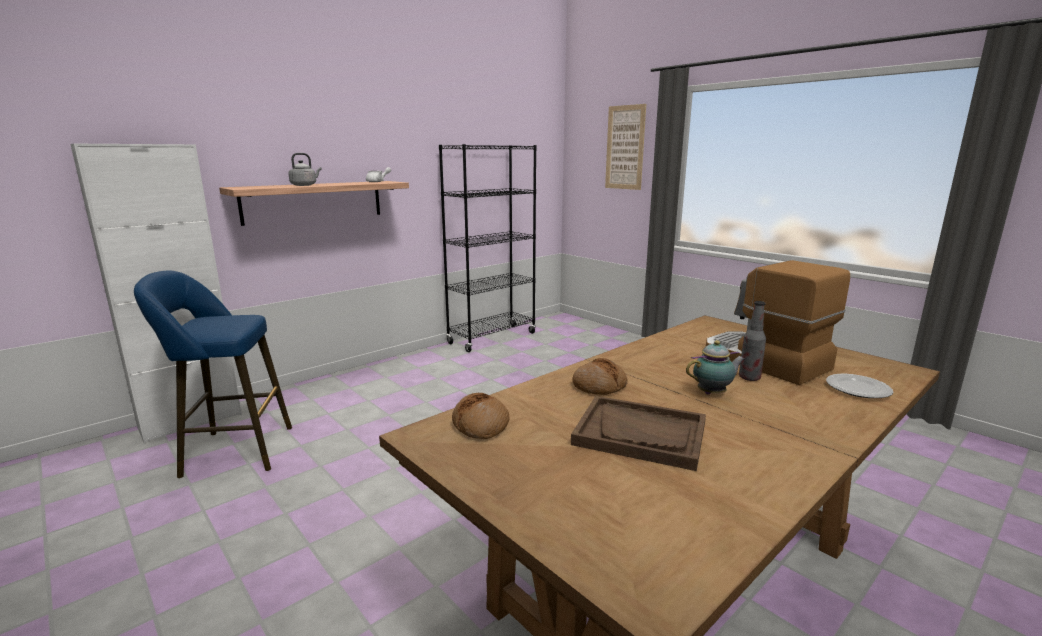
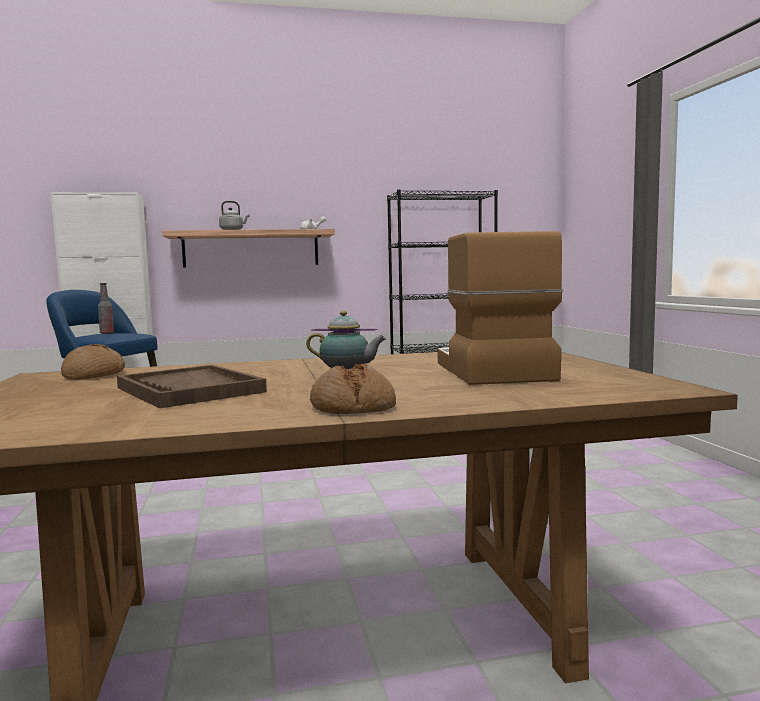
camera: 30 degrees right, 10 degrees down
(599, 386) = (256, 369): bread -> bread (352, 407)
(625, 147) = (614, 186): picture -> none
(749, 378) = (426, 377): bottle -> bottle (107, 333)
(857, 389) = (537, 392): plate -> none

